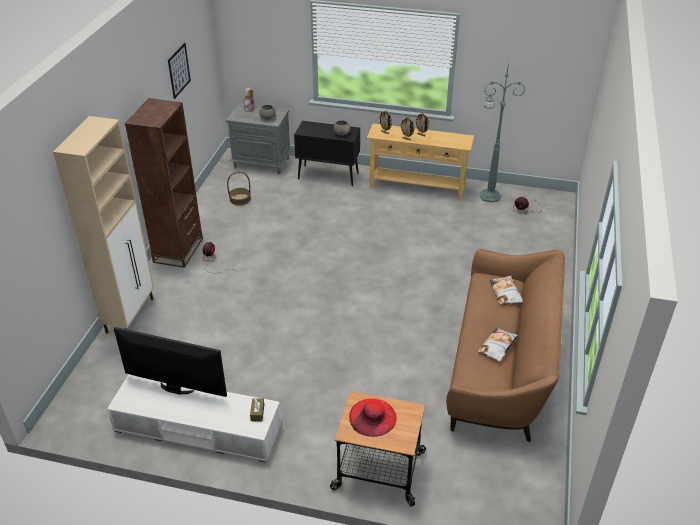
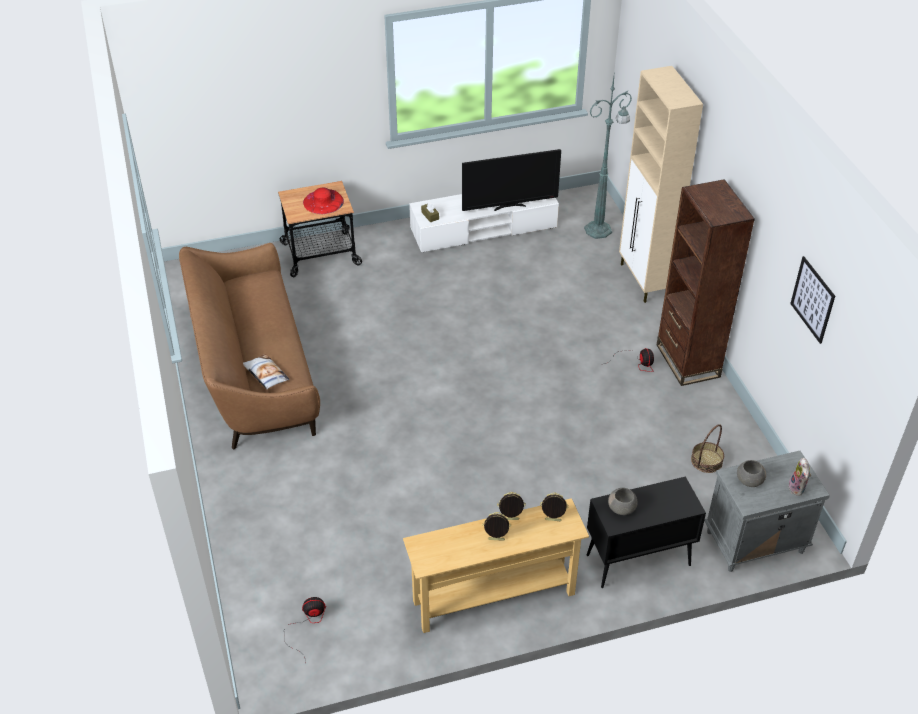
camera: 150 degrees right, 5 degrees up
(488, 196) = (376, 629): green floor lamp -> green floor lamp (599, 229)
(497, 347) = (251, 315): pillow -> none

